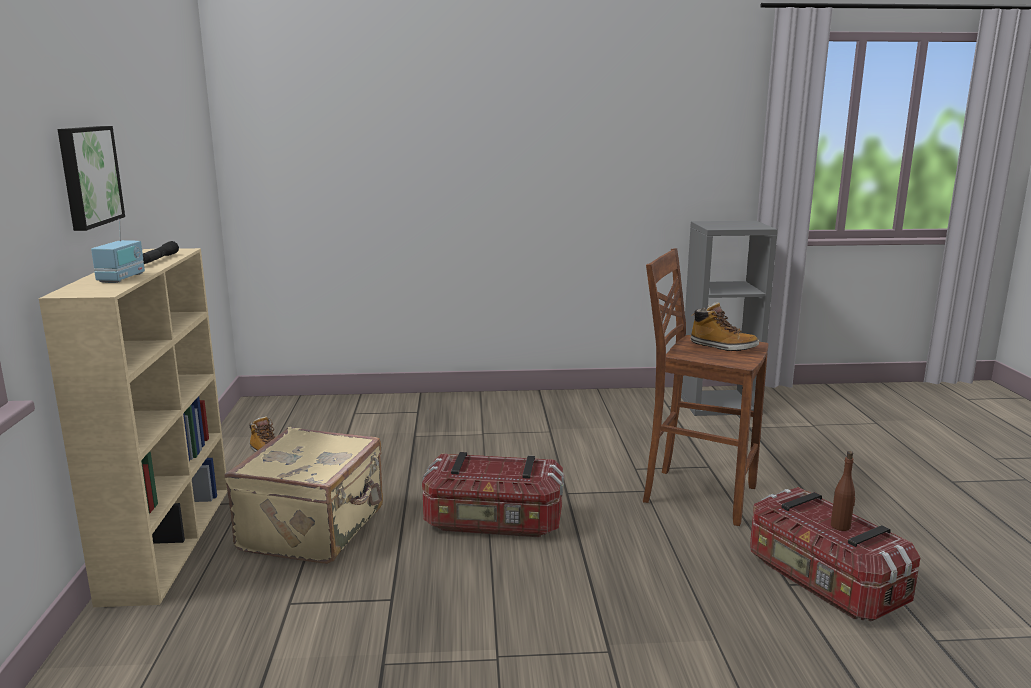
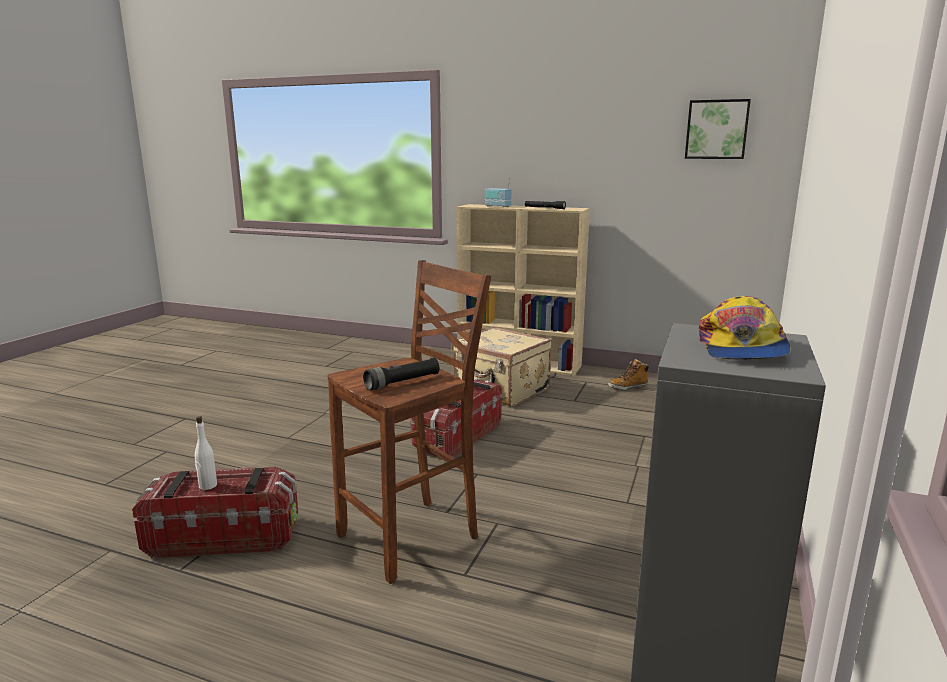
camera: 115 degrees right, 0 degrees up
(87, 176) = (540, 157): picture -> picture (716, 129)
(722, 347) = (402, 383): boot -> black flashlight
(731, 224) = (741, 348): none -> cap
(840, 526) = (207, 486): brown bottle -> white bottle

